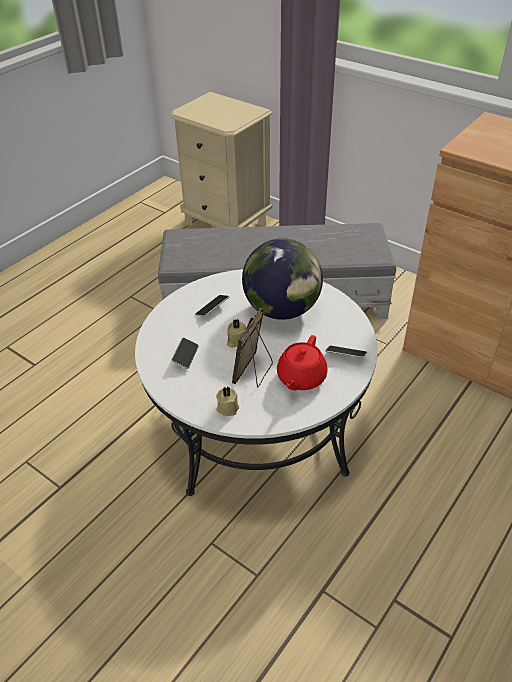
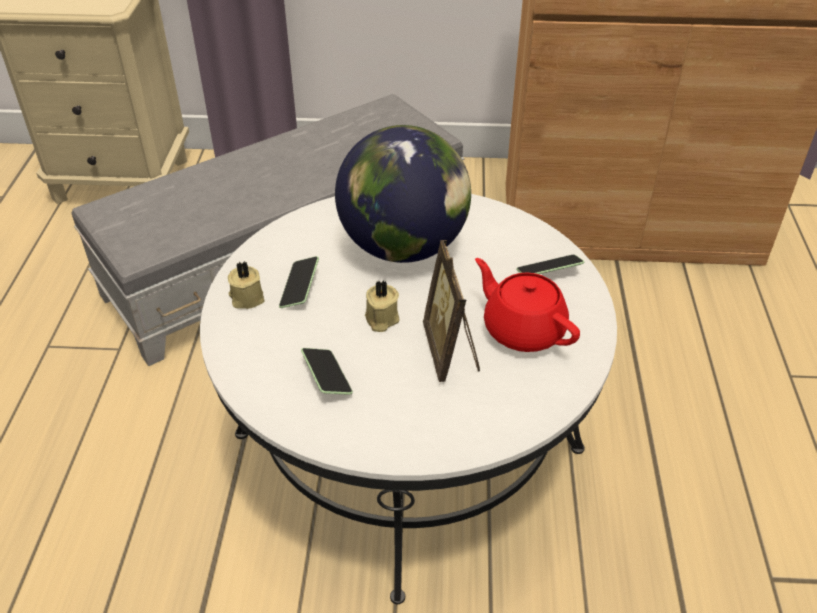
camera: 35 degrees left, 0 degrees up
(227, 407) = (465, 422): beige candle -> beige candle (246, 298)
(300, 378) = (522, 329): red teapot -> red teapot turned 150 degrees clockwise

